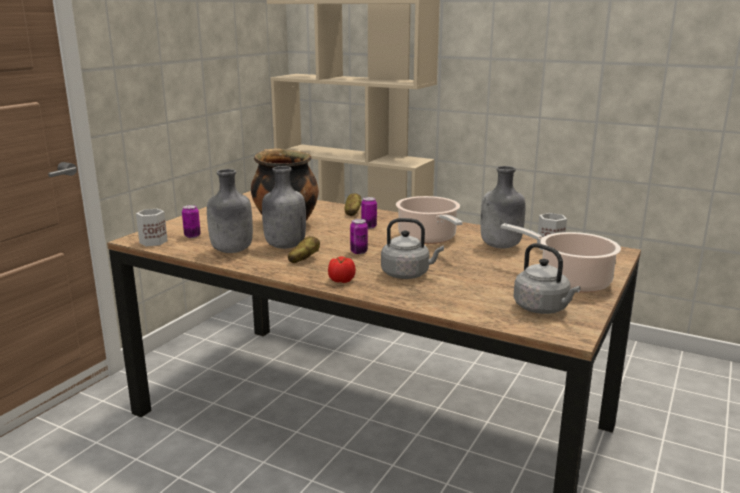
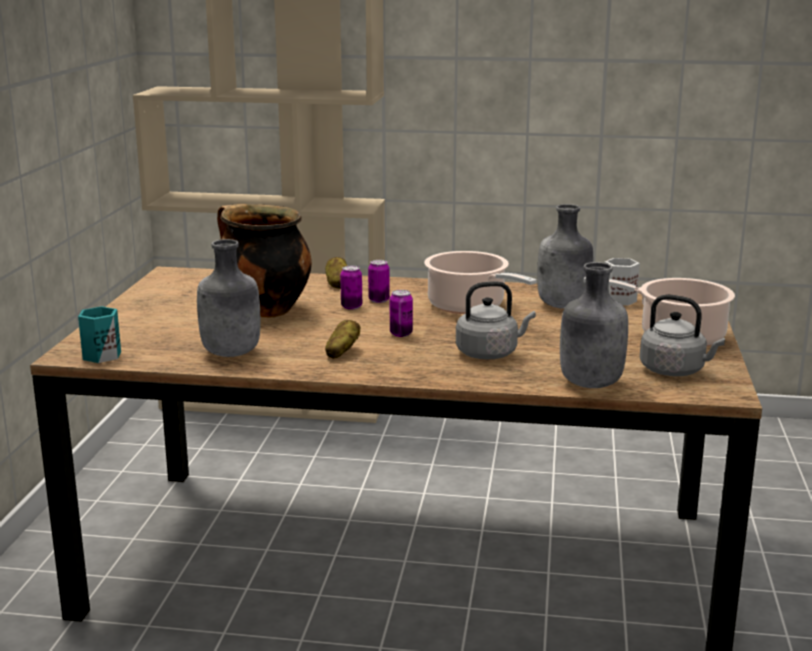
camera: 20 degrees left, 0 degrees up
(152, 241) = (100, 355): white mug -> turquoise mug
(192, 236) = (149, 340): can -> can (351, 307)
(284, 246) = (296, 339): grey bottle -> grey bottle (589, 384)
(341, 280) = (417, 372): tomato -> none

